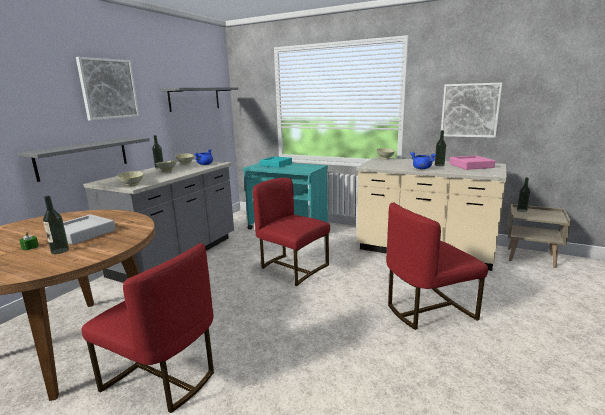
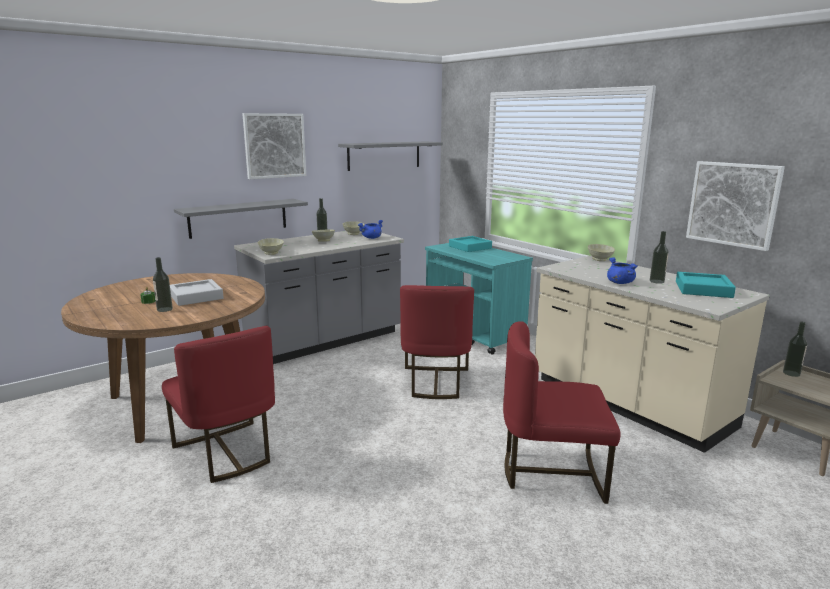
camera: 25 degrees right, 0 degrees up
(292, 268) = (435, 382): red chair -> red chair turned 150 degrees counterclockwise
(471, 166) = (703, 289): pink tray -> turquoise tray

